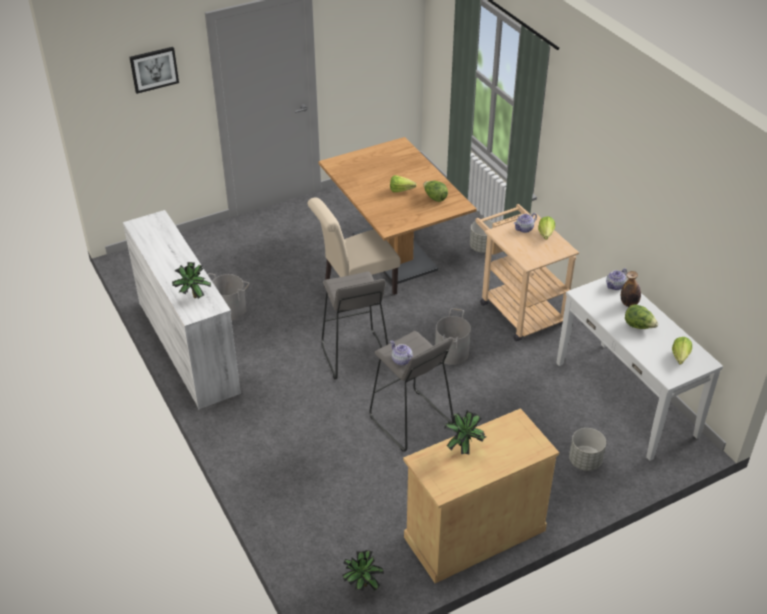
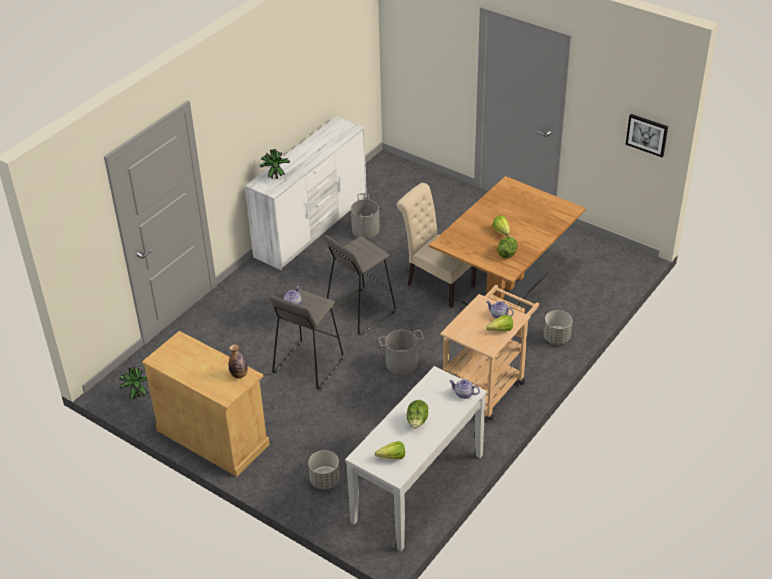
camera: 65 degrees right, 0 degrees up
(154, 69) = (435, 28): picture -> picture (647, 134)
(463, 447) = (204, 356): potted plant -> none
(629, 303) = (445, 408): bottle -> bottle (239, 375)

